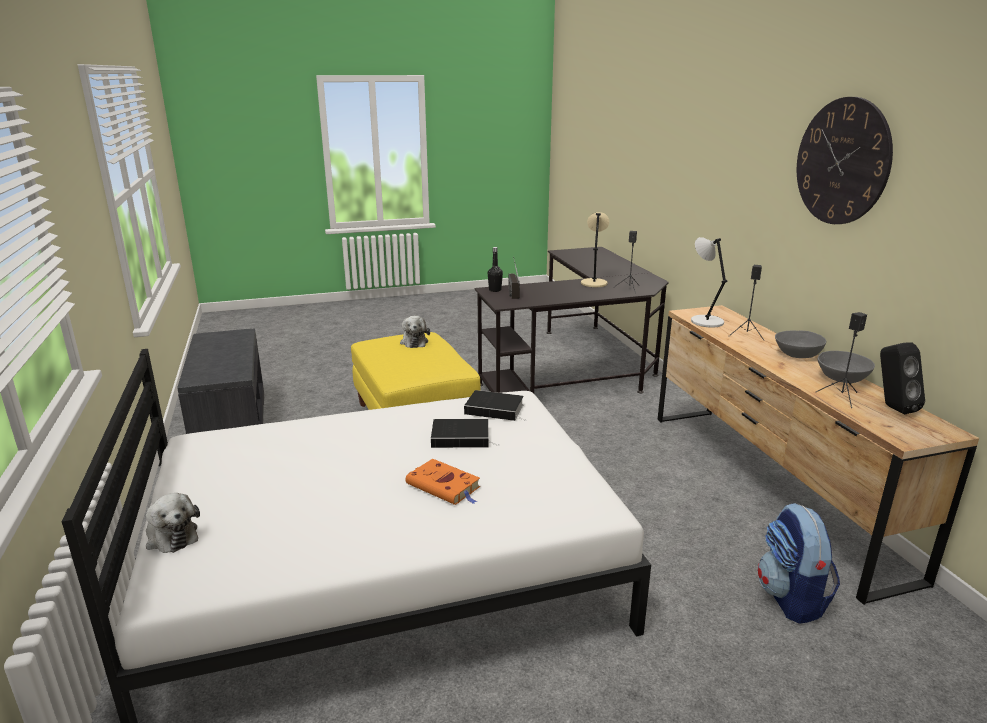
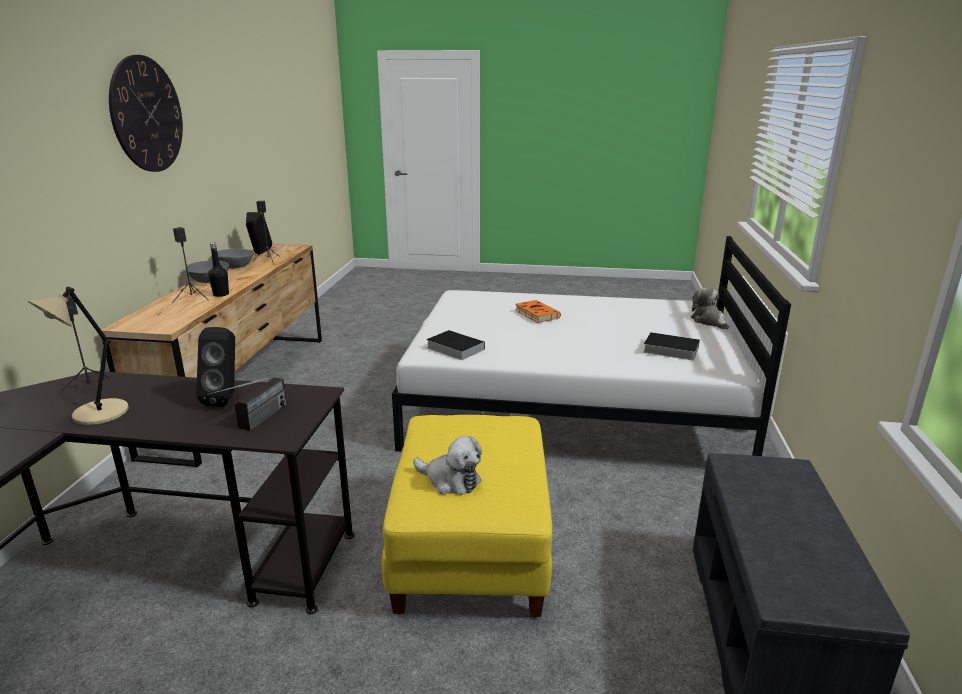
camera: 155 degrees left, 0 degrees up
(414, 342) = (450, 480): plush toy -> plush toy turned 105 degrees clockwise
(462, 437) = (501, 336): book -> book (668, 349)
(495, 290) = (275, 433): black bottle -> black bottle (221, 294)
(548, 295) = (226, 399): none -> black speaker
(705, 321) = (180, 315): grey table lamp -> none
(791, 598) = (350, 348): backpack -> none

